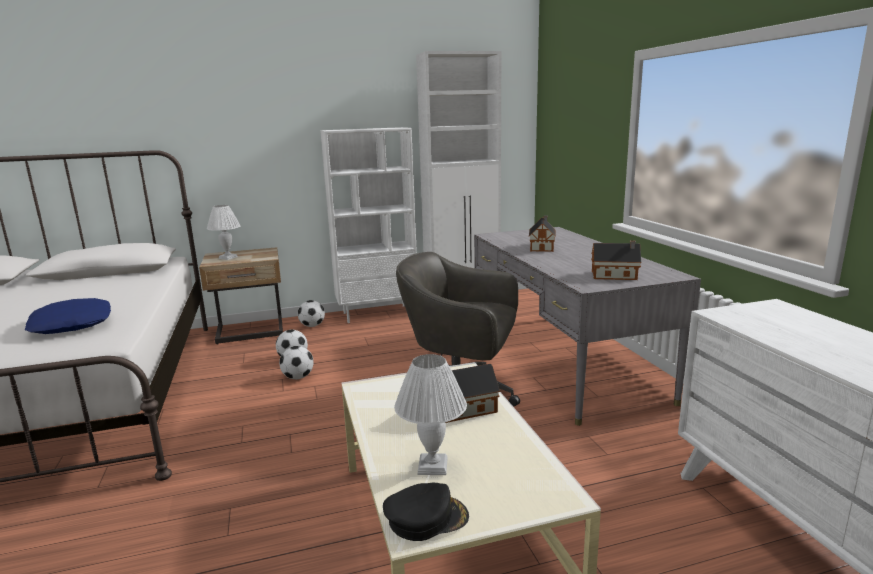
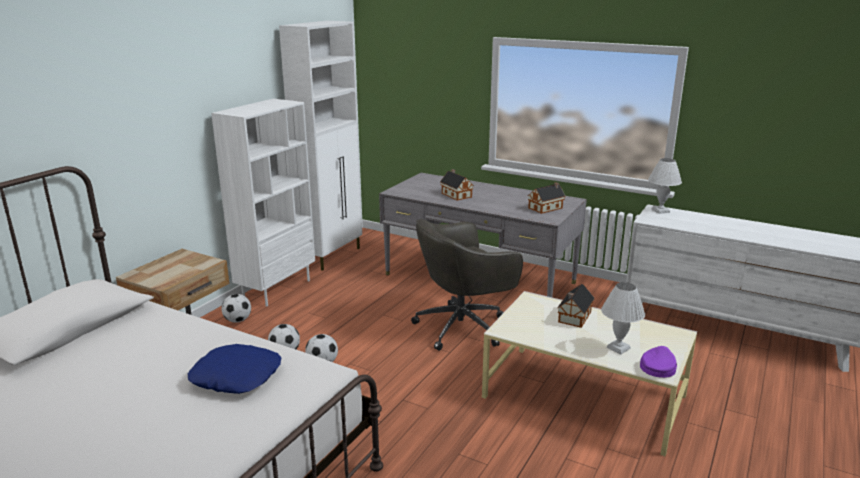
camera: 45 degrees left, 5 degrees up
(228, 257) = (164, 273): white table lamp -> white table lamp (660, 210)
(426, 517) = (658, 366): black cap -> purple cap

